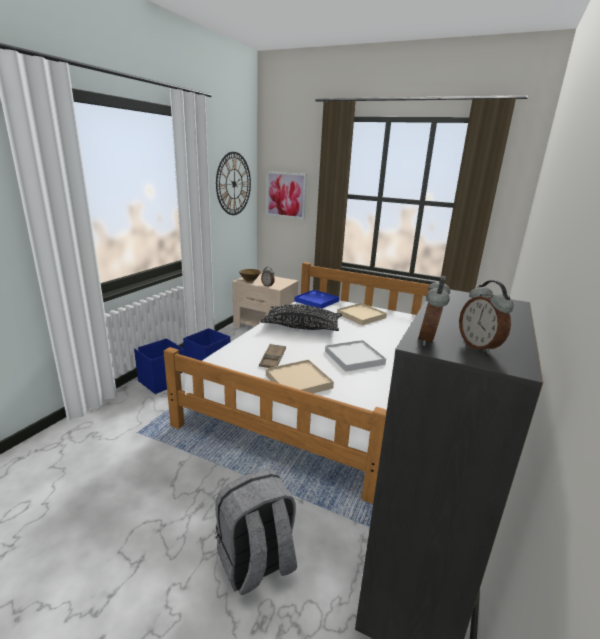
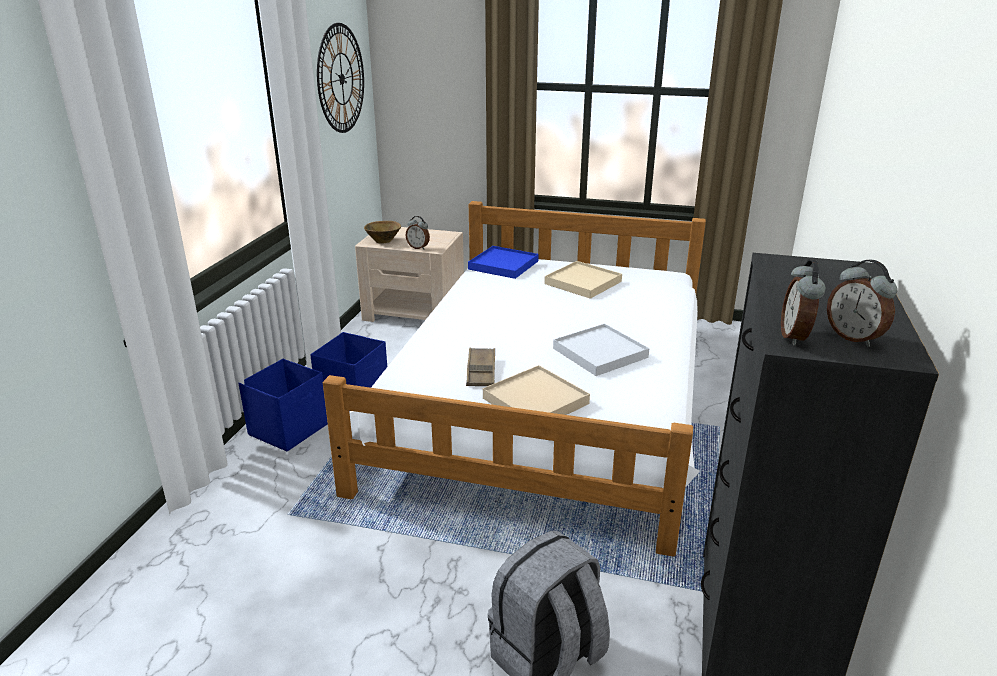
camera: 10 degrees left, 5 degrees up
(286, 195) = (426, 88): picture -> none
(302, 327) = (501, 313): black pillow -> none

